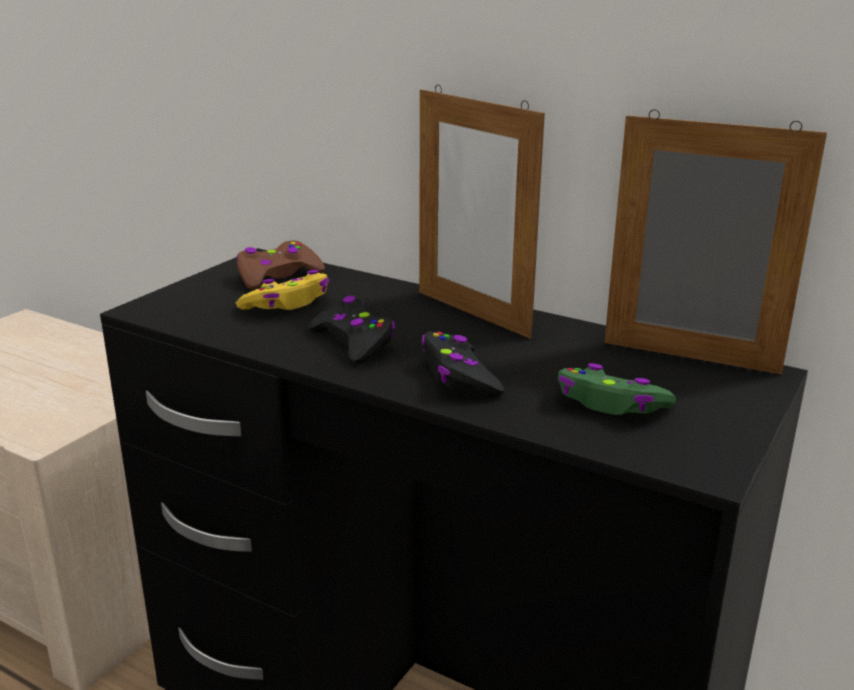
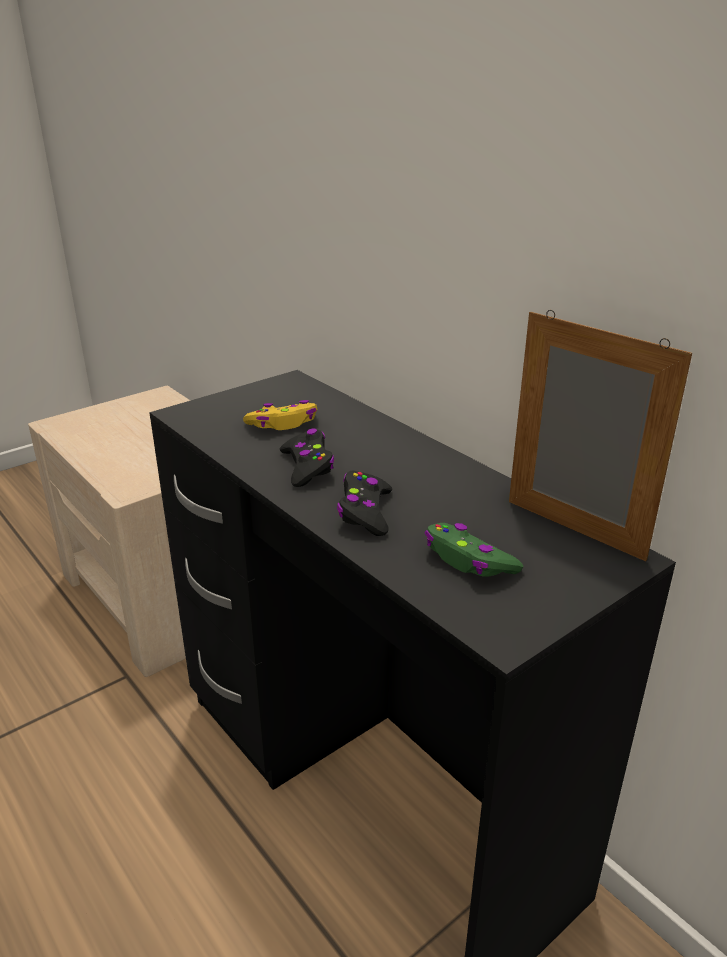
camera: 20 degrees right, 5 degrees up
(277, 276) = (293, 397): brown game controller -> none
(472, 313) = (419, 455): picture frame -> none

